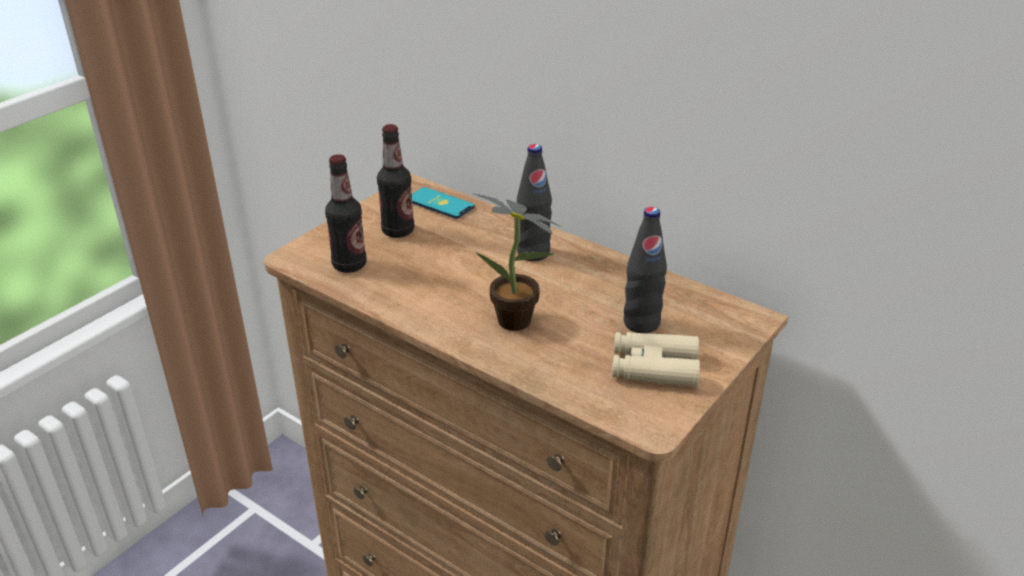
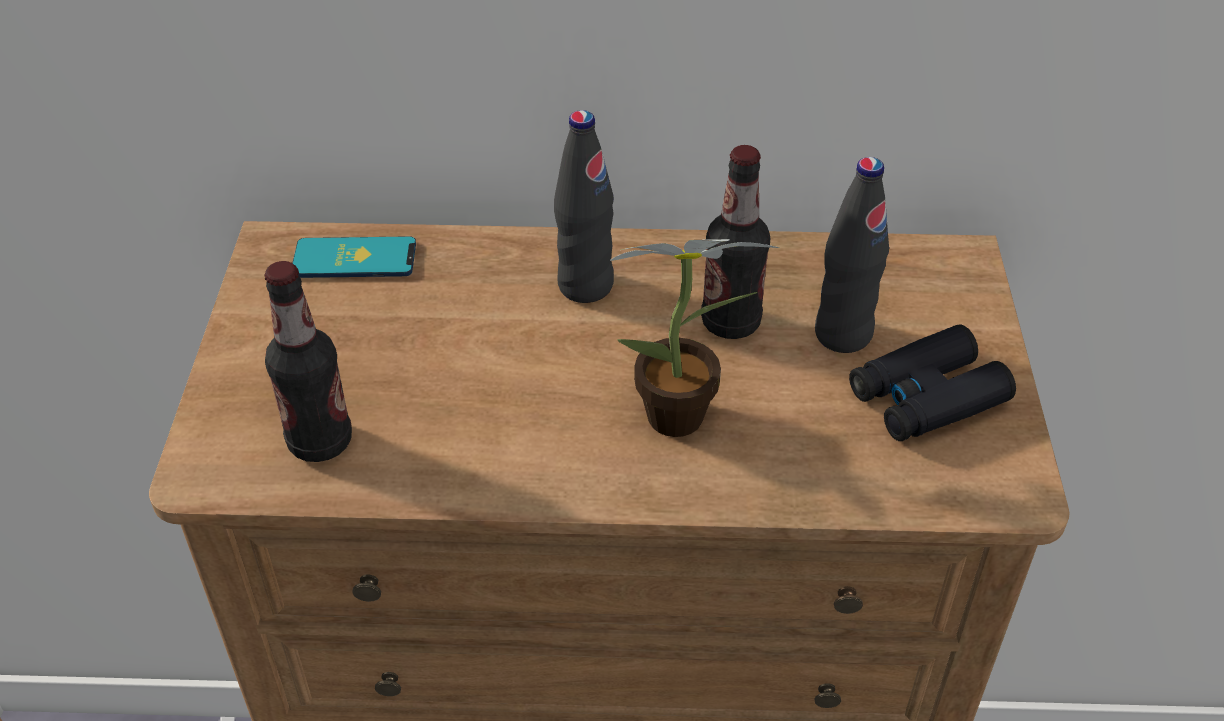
camera: 35 degrees left, 10 degrees up
(398, 231) = (336, 339): bottle -> bottle (730, 322)
(654, 367) = (926, 397): beige binoculars -> black binoculars

